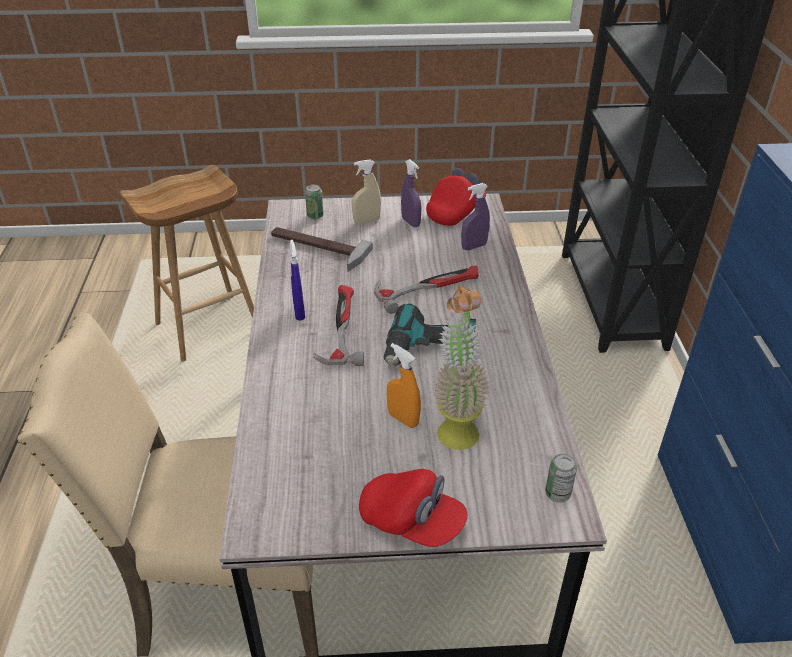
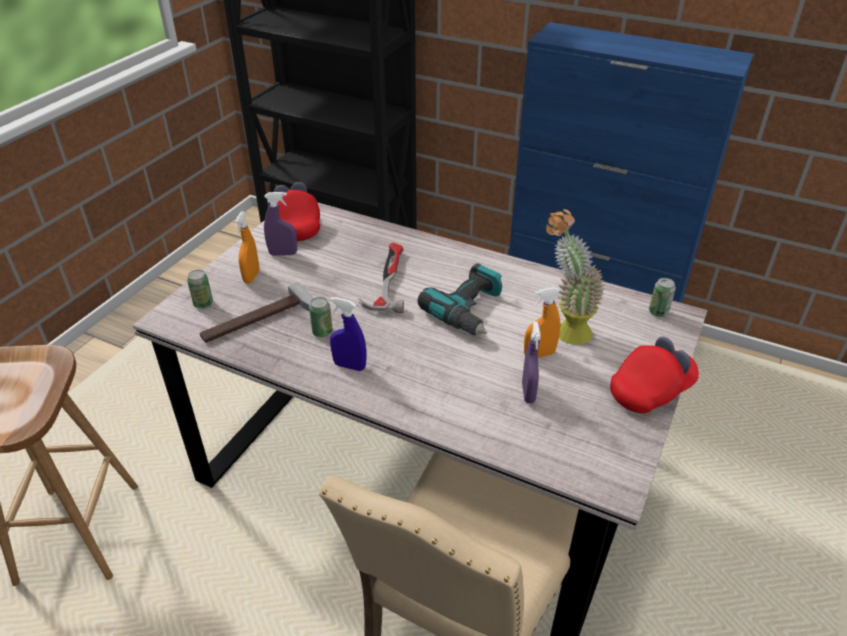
camera: 60 degrees left, 0 degrees up
(329, 282) = (322, 332): none -> can
(340, 328) = (397, 348): hammer -> none
(366, 221) = (251, 277): beige spray bottle -> orange spray bottle
(474, 246) = (355, 236): purple spray bottle -> purple spray bottle (528, 393)

